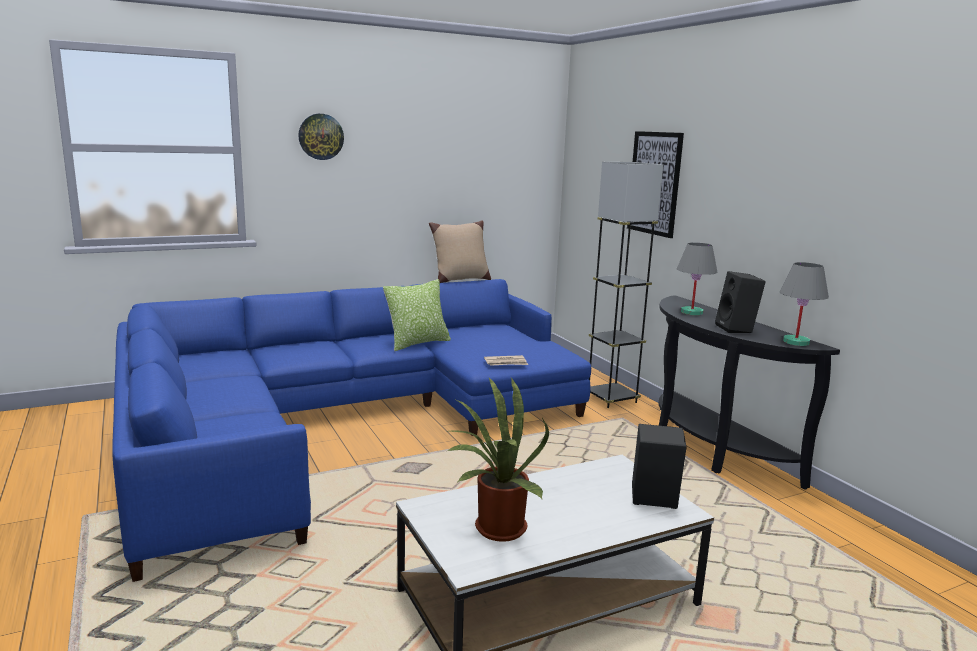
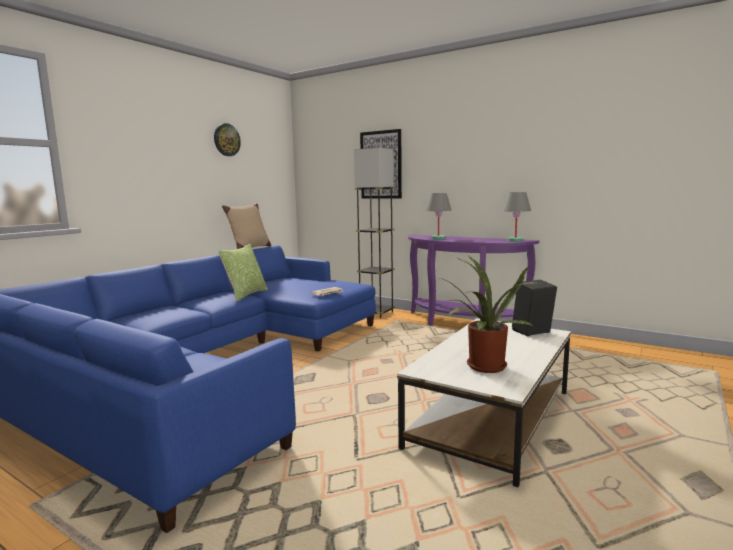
camera: 30 degrees left, 5 degrees down
(321, 136) = (127, 135): wall clock -> wall clock (226, 140)
(708, 449) = (461, 324): black console table -> purple console table
(737, 329) = (477, 240): black speaker -> none

